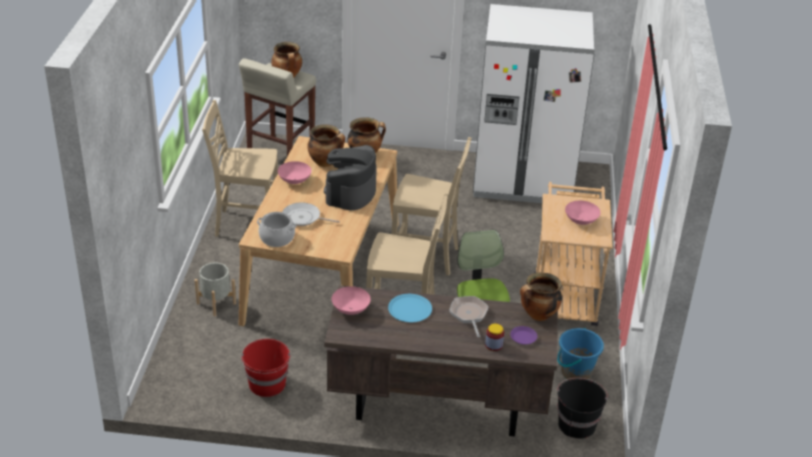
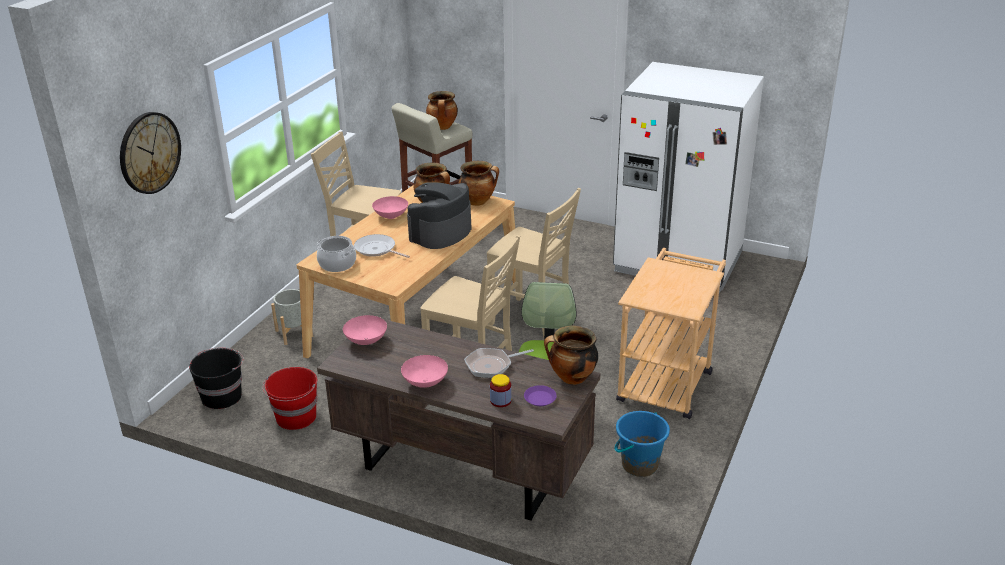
camera: 20 degrees right, 5 degrees down
(125, 167) = (149, 152): none -> wall clock
(410, 309) = (430, 350): blue plate -> none
(469, 315) = (491, 365): frying pan -> frying pan turned 120 degrees counterclockwise
(576, 424) = (611, 521): black bucket -> black bucket (222, 396)
(580, 221) = (675, 289): pink bowl -> pink bowl (424, 382)

